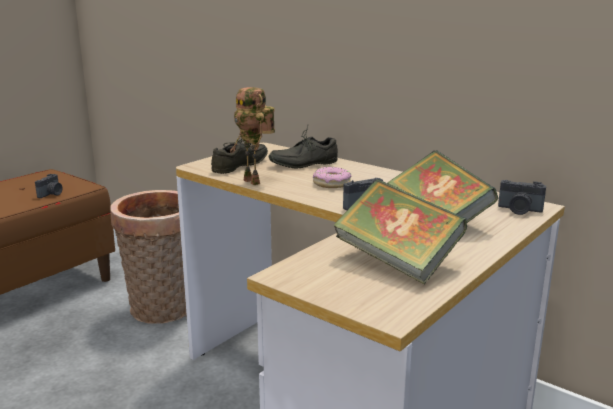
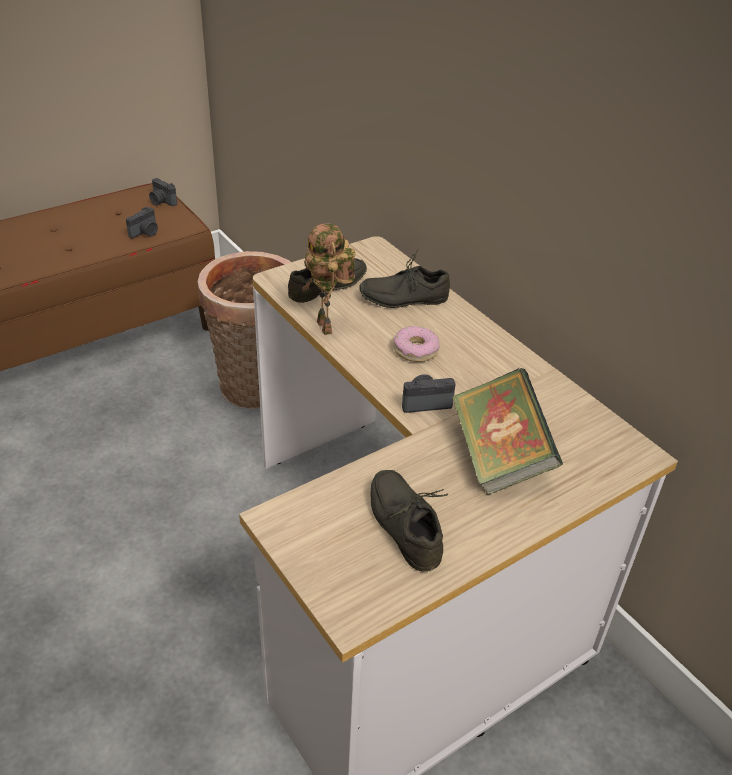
camera: 15 degrees right, 20 degrees up
(397, 261) = (408, 525): book -> grey shoe
(519, 210) = (612, 458): camera -> camera (162, 202)

